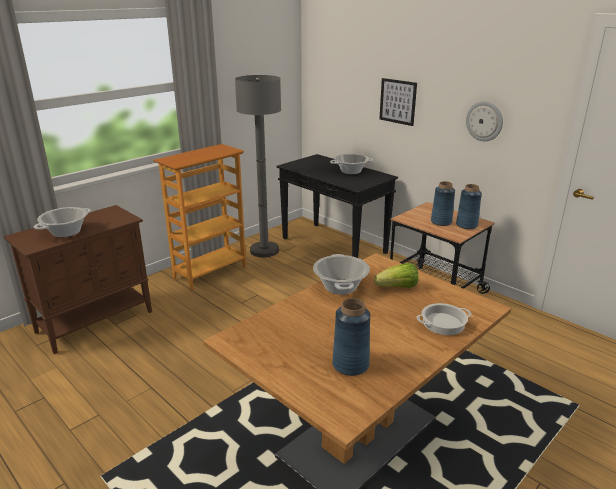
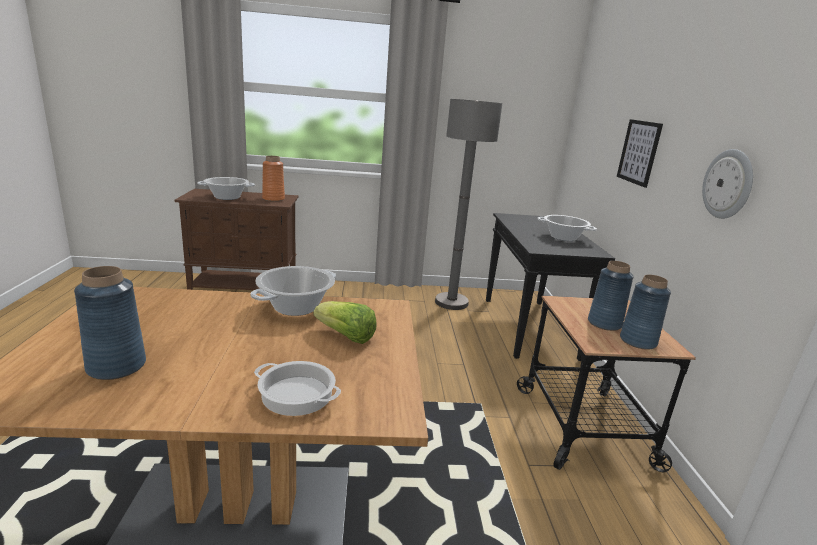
camera: 40 degrees right, 5 degrees down
(109, 217) = (273, 199): none -> orange vase
(210, 272) = (377, 298): bookcase -> none

